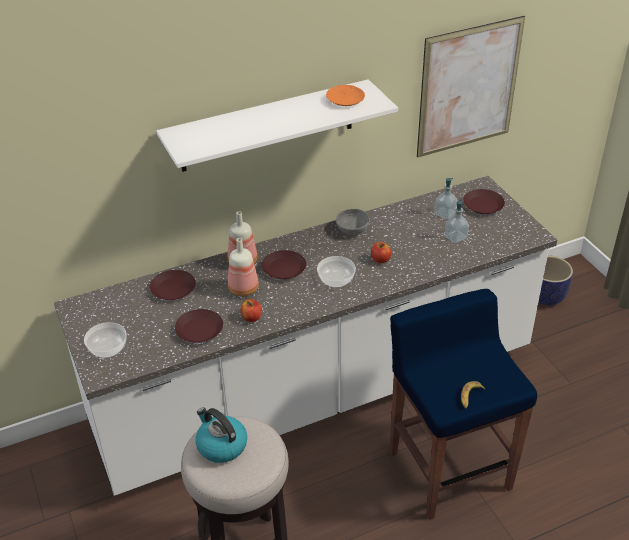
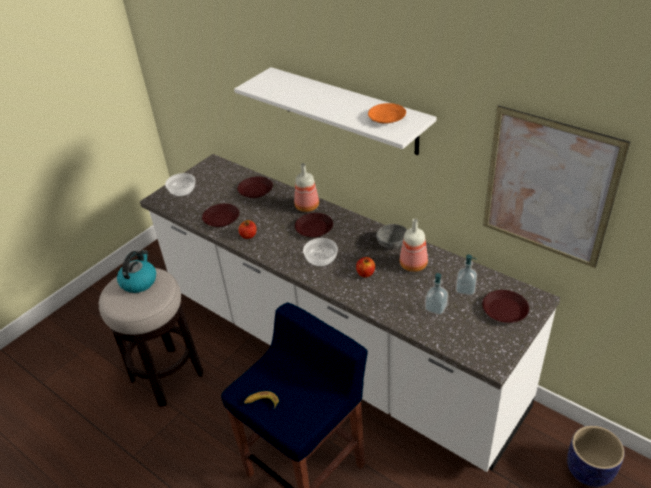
camera: 65 degrees right, 0 degrees up
(244, 289) = (277, 220): bottle -> bottle (413, 265)

